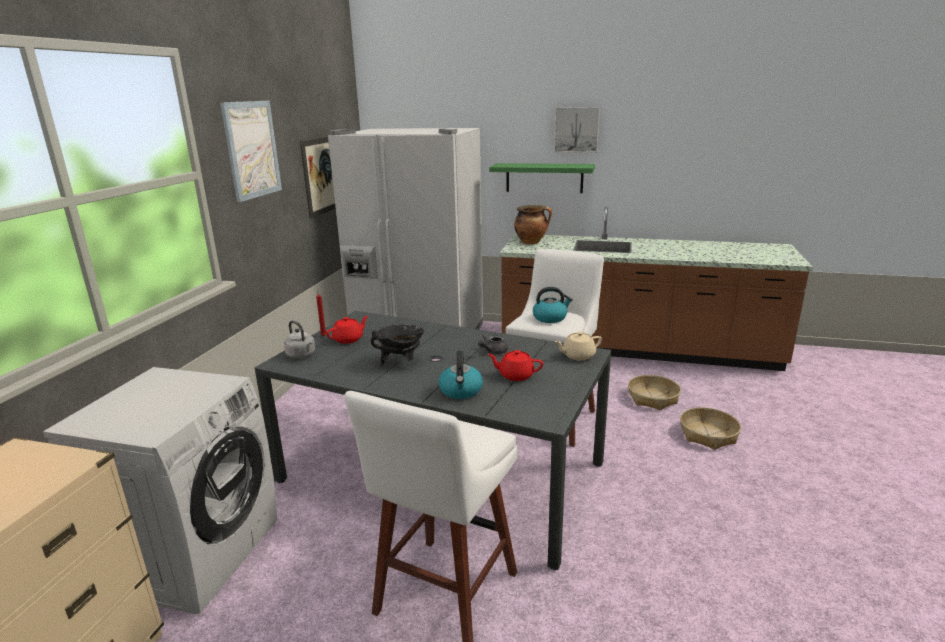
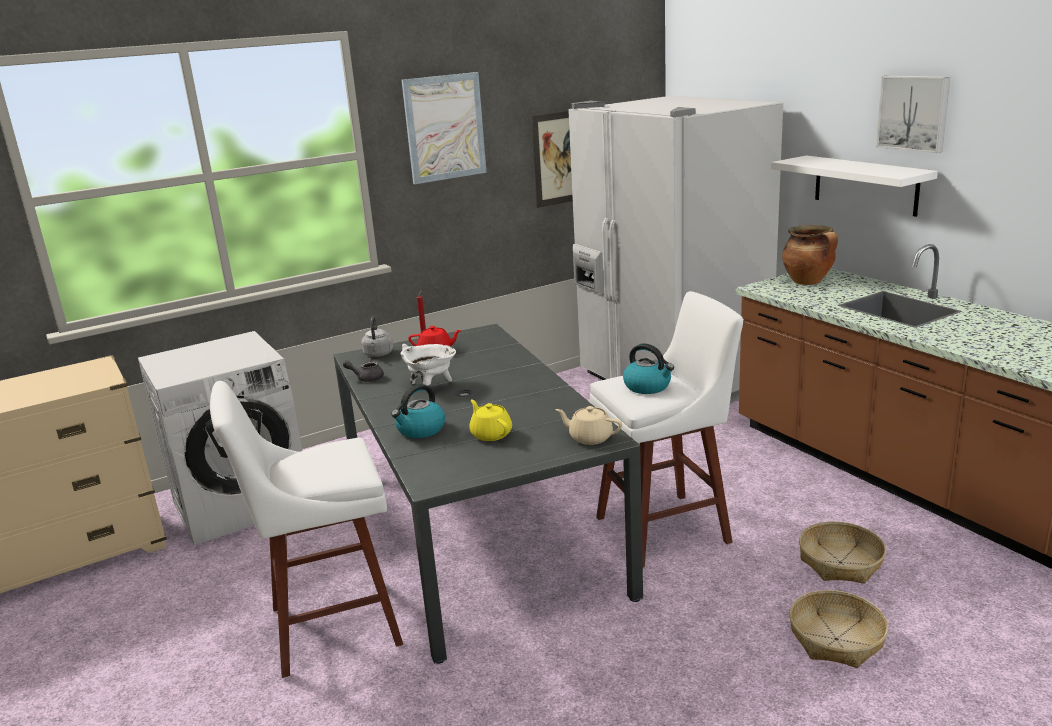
camera: 45 degrees right, 0 degrees up
(401, 362) = (431, 386): black cooking pot -> white cooking pot
(493, 351) = (522, 404): grey teapot -> grey teapot (367, 378)
(515, 375) = (491, 434): red teapot -> yellow teapot
(544, 178) = (865, 185): green shelf -> white shelf

